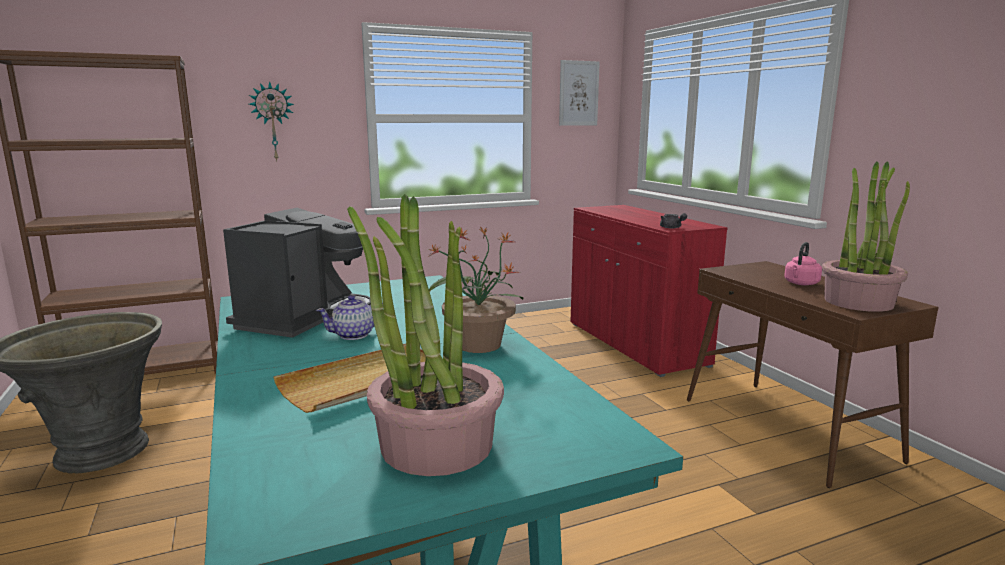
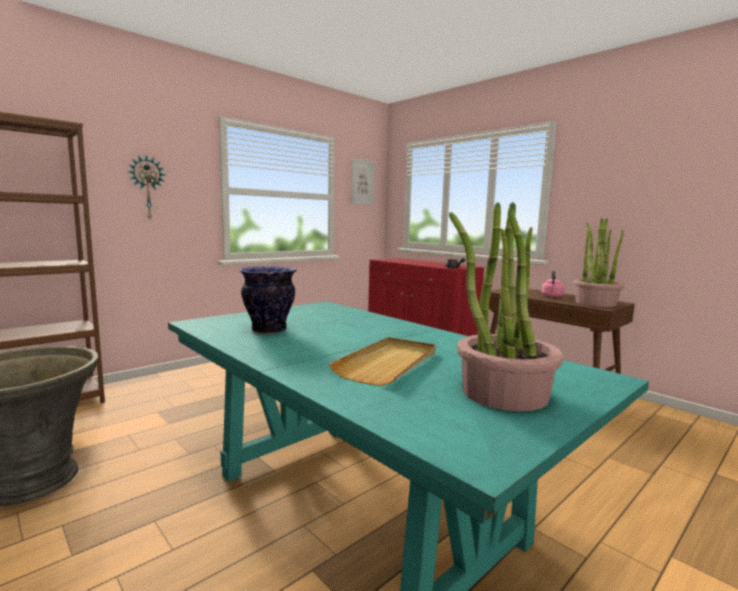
camera: 20 degrees left, 5 degrees down
(305, 317) = (268, 330): coffee machine -> vase
(354, 335) = (328, 338): teapot -> none
(478, 344) = (426, 336): potted plant -> none

